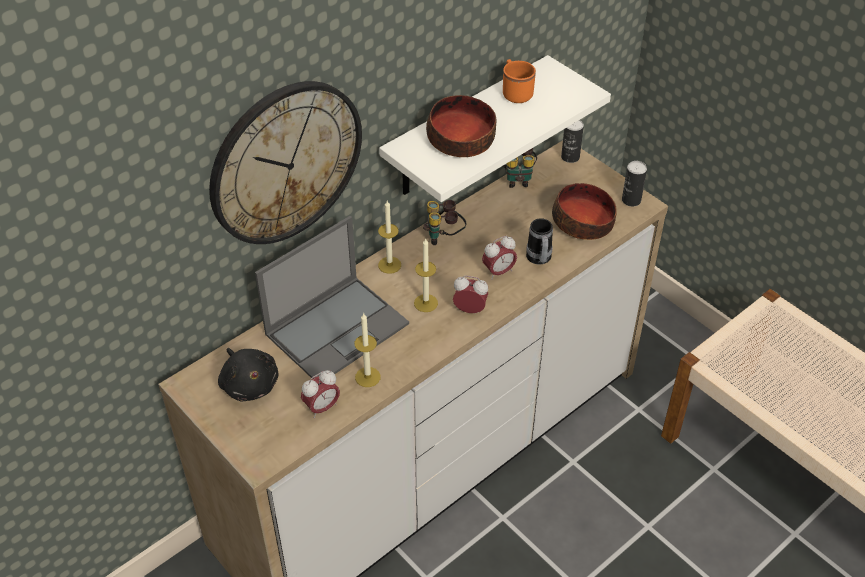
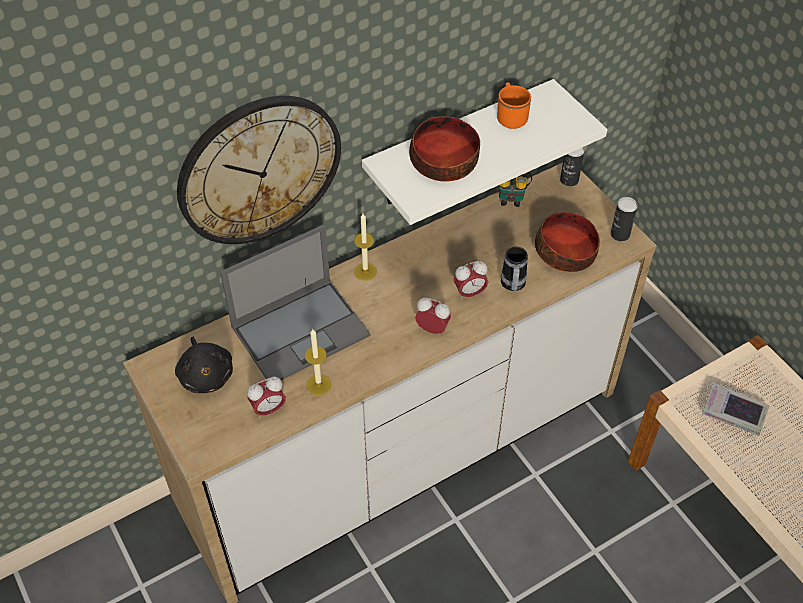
camera: 10 degrees right, 5 degrees up
(425, 303) = (391, 316): candle -> none
(444, 237) = (425, 250): binoculars -> none
(764, 362) = (733, 412): none -> book

